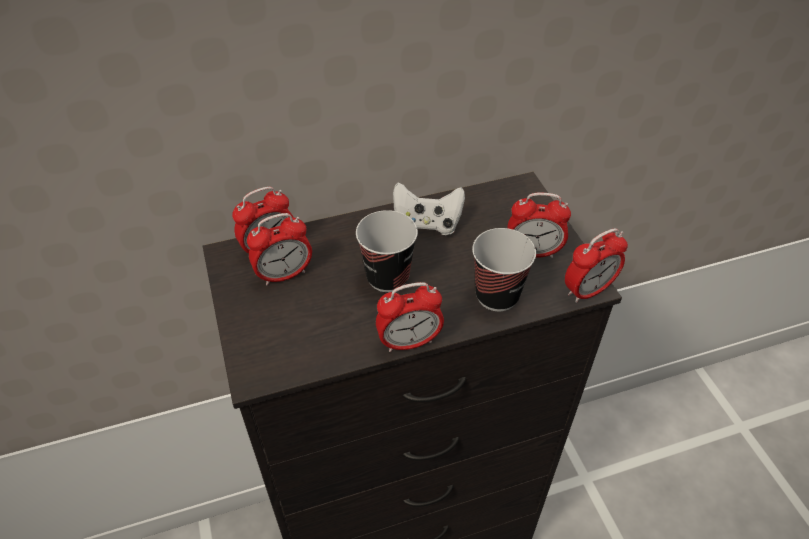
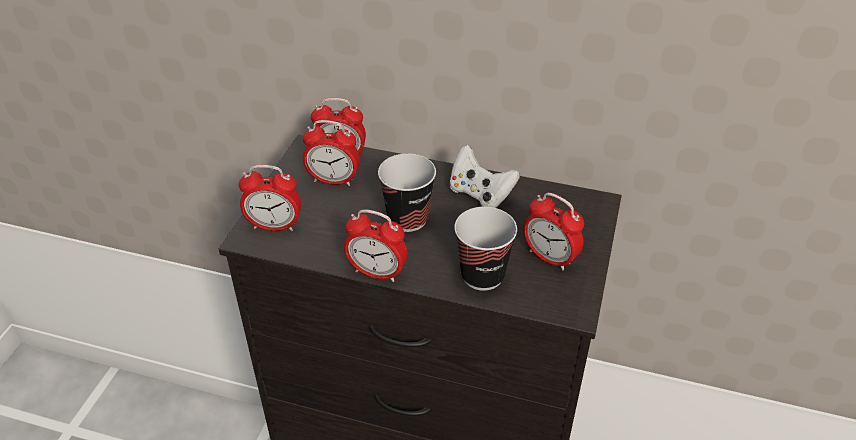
camera: 35 degrees right, 5 degrees down
(588, 291) = (568, 312): alarm clock -> alarm clock (274, 226)

